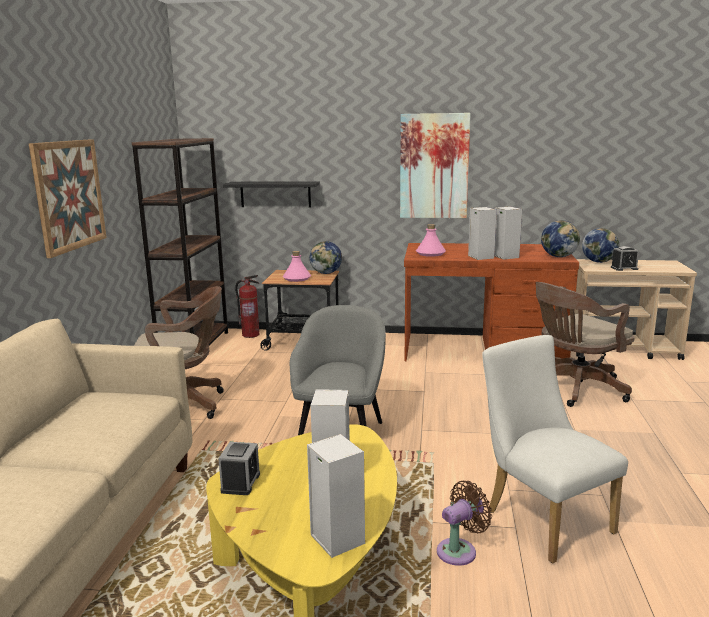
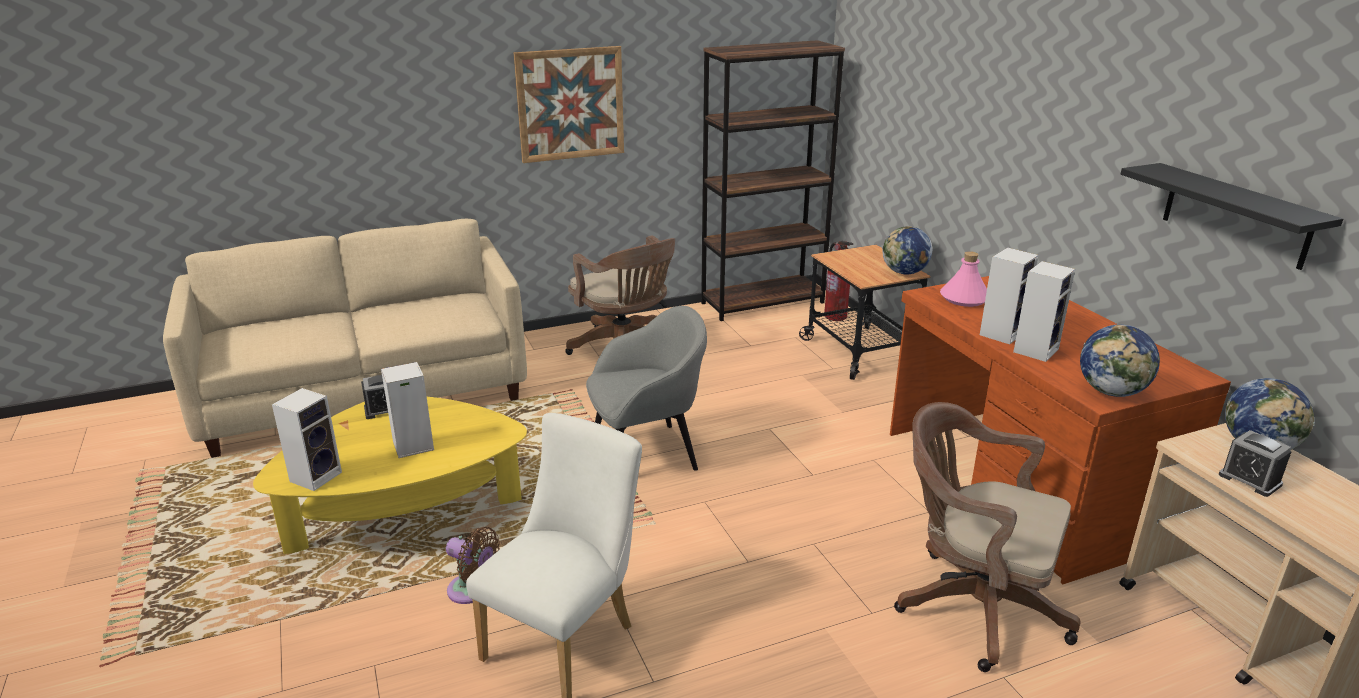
camera: 60 degrees right, 10 degrees up
(275, 194) = (897, 141): black shelf -> black shelf (1235, 215)
(297, 278) = (854, 265): pink bottle -> none
(434, 166) = (1070, 158): picture -> none

